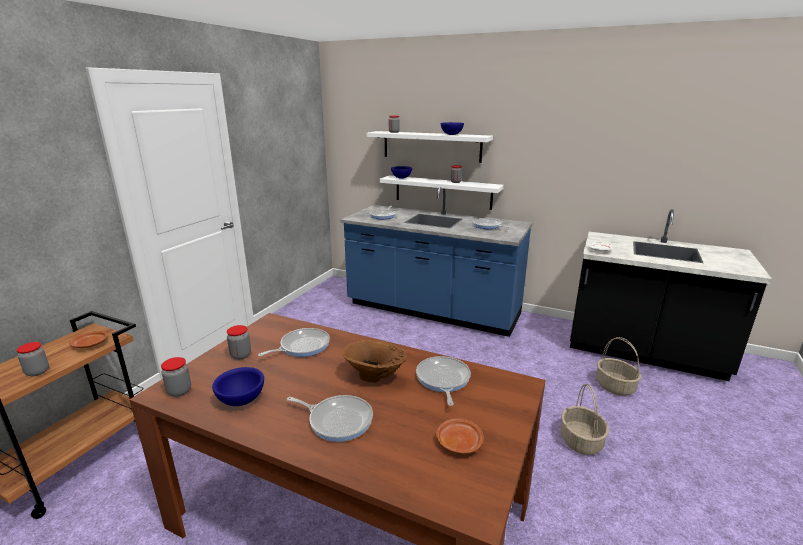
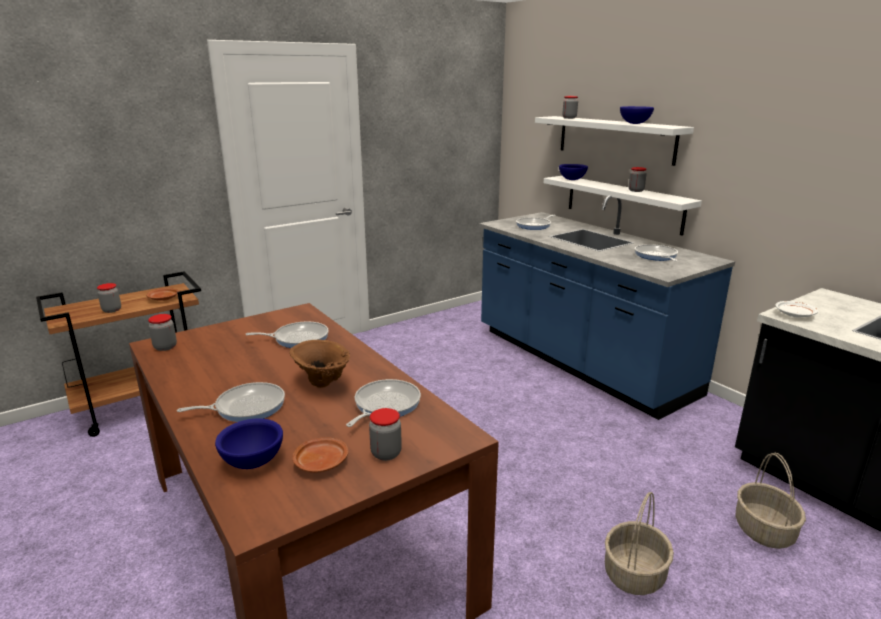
camera: 30 degrees right, 0 degrees up
(241, 355) = (241, 332): jar -> jar (386, 453)
(242, 400) = (198, 367): blue bowl -> blue bowl (254, 462)
(338, 420) = (246, 407): frying pan -> frying pan turned 75 degrees counterclockwise

